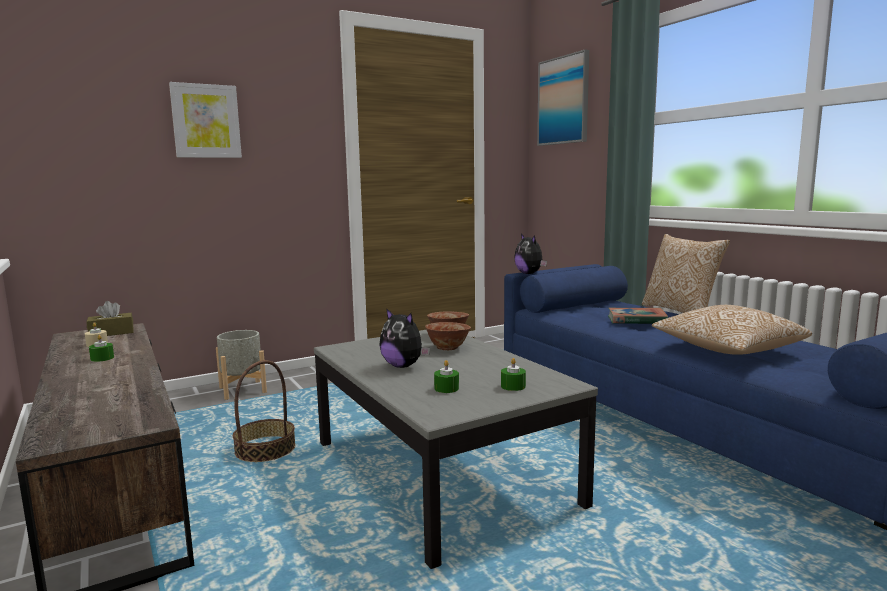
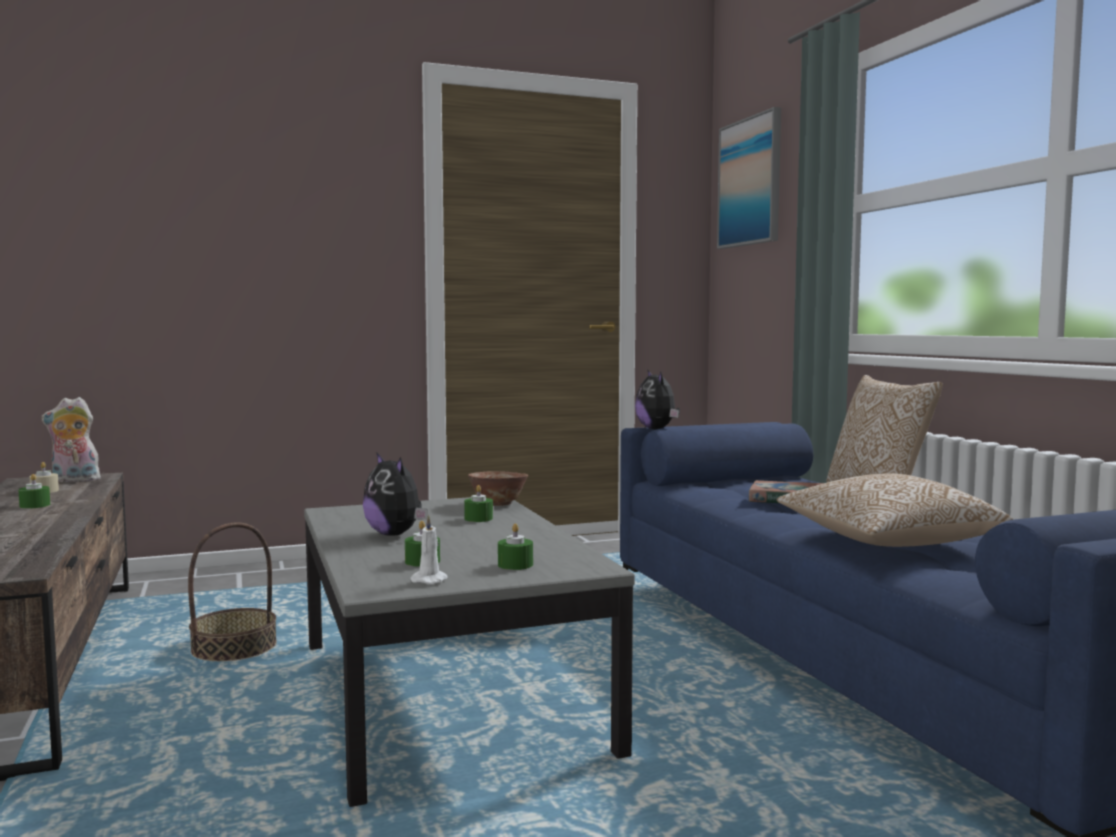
camera: 10 degrees right, 5 degrees down
(111, 333) = (73, 480): brown tissue box -> plush toy
(206, 121) = (230, 210): picture -> none
(242, 390) = (252, 576): grey planter -> none
(447, 348) = (478, 518): bowl -> green candle
(468, 404) = (430, 580): none -> white candle

